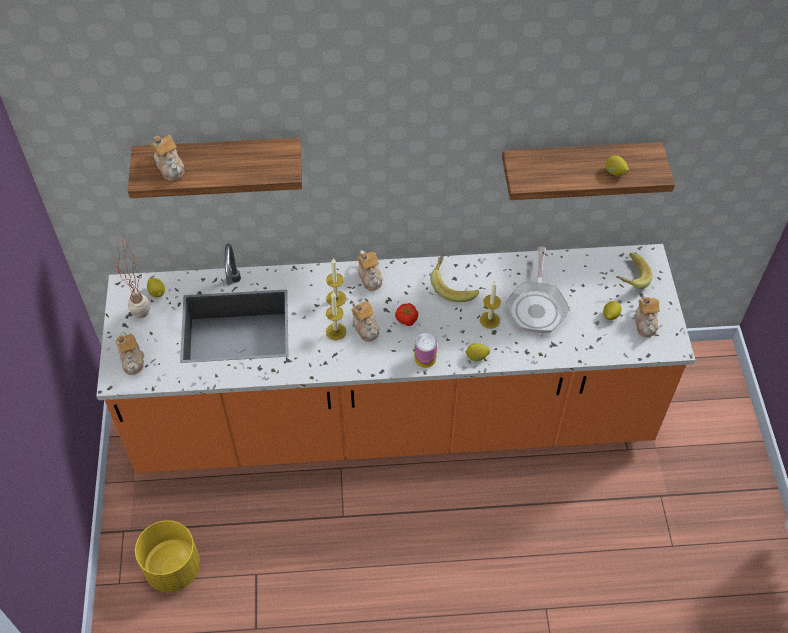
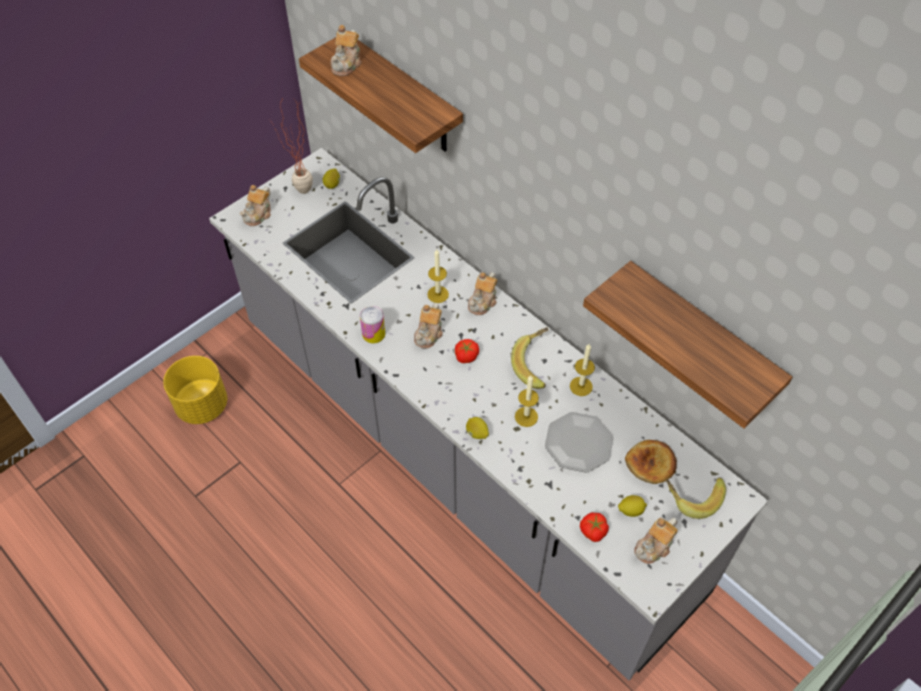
camera: 50 degrees right, 0 degrees up
(336, 331) = (405, 317): candle -> candle (581, 386)
(394, 418) = (460, 454): orange counter -> grey counter
(425, 358) = (438, 396): can -> can (373, 334)
(537, 306) = (578, 443): frying pan -> plate
(586, 280) = (651, 463): none -> bread
(607, 346) = (593, 531): none -> tomato
(615, 172) = (703, 362): lemon -> none

